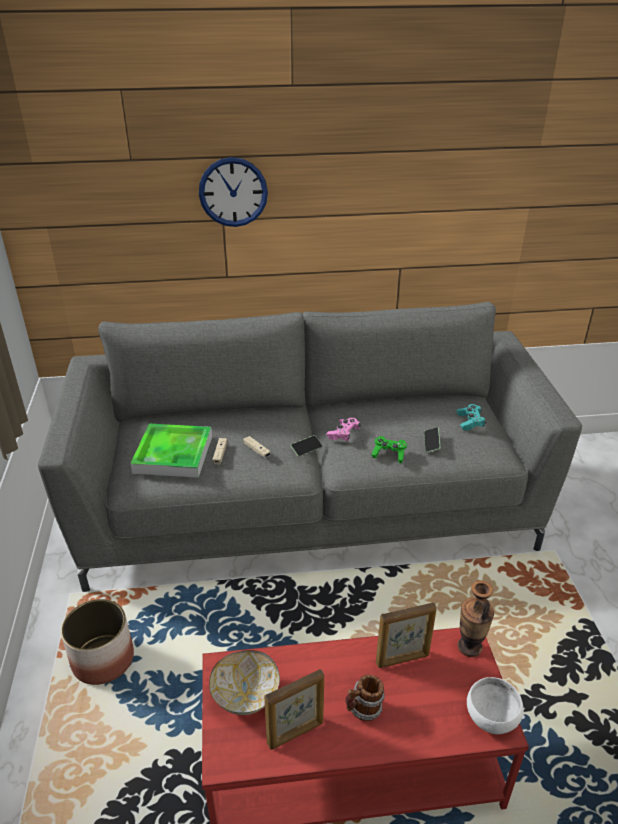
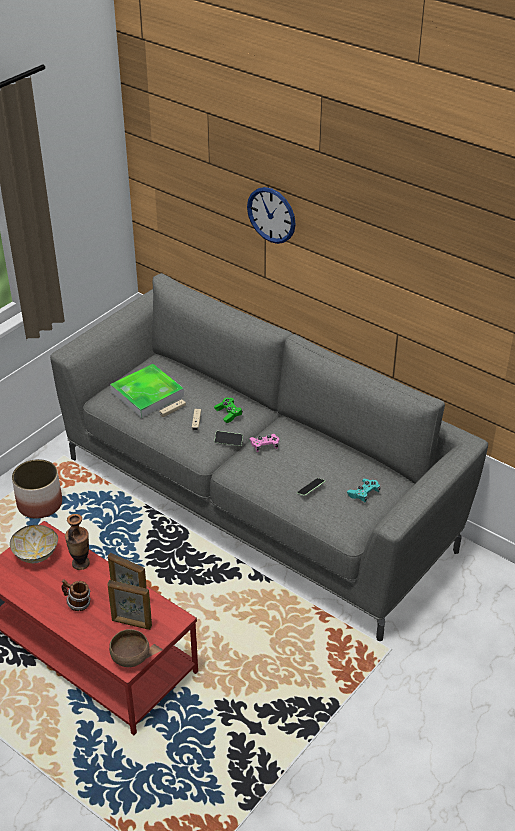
camera: 45 degrees right, 5 degrees up
(296, 733) = (35, 587): picture frame -> picture frame (131, 623)
(389, 454) = (271, 478): green game controller -> green game controller (228, 414)
(469, 647) = (172, 621): vase -> vase (81, 563)
(490, 716) = (130, 657): white bowl -> brown bowl

